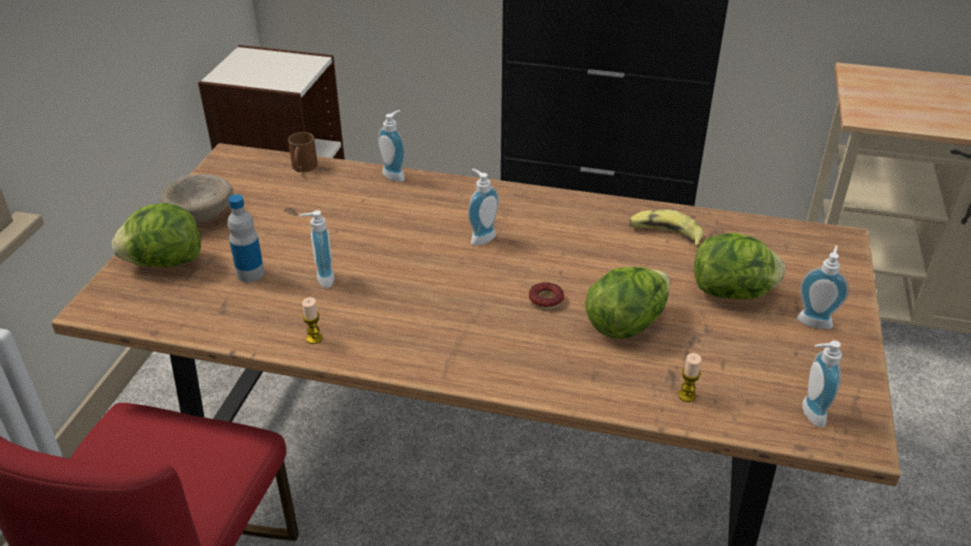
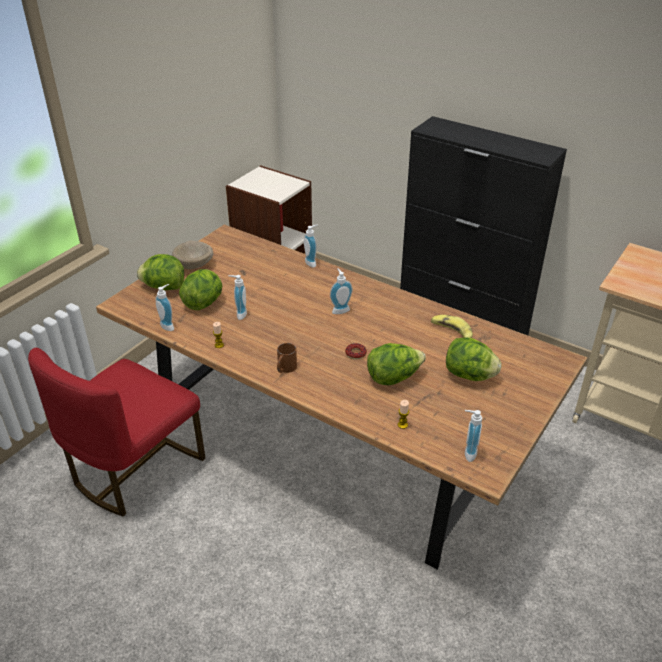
camera: 20 degrees right, 0 degrees up
(250, 273) = (204, 303): bottle -> lettuce
(303, 168) = (262, 248): brown mug -> brown mug (285, 368)
(815, 320) = (510, 403): soap dispenser -> soap dispenser (169, 325)

